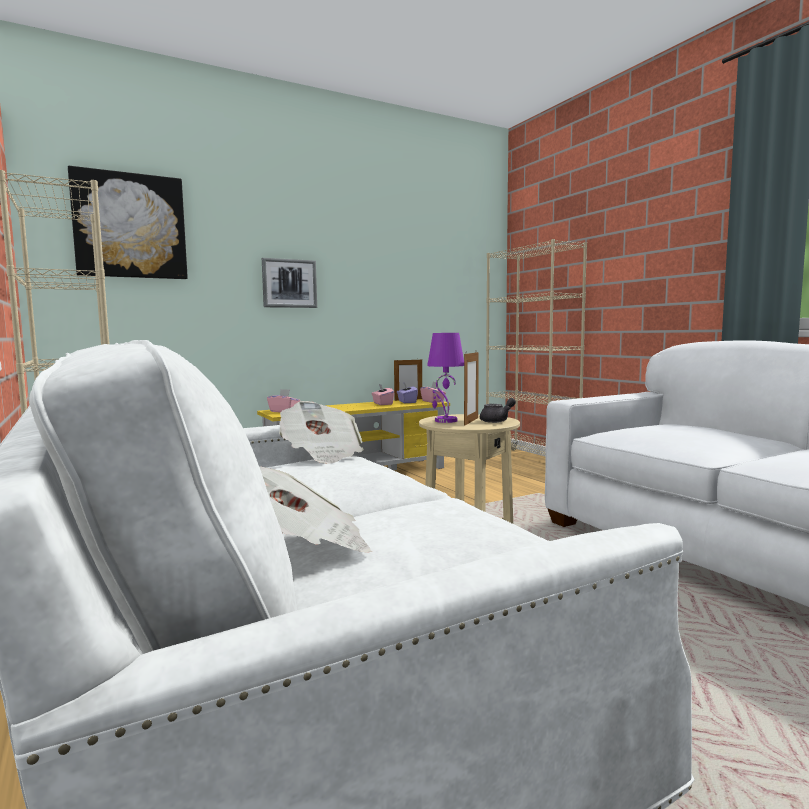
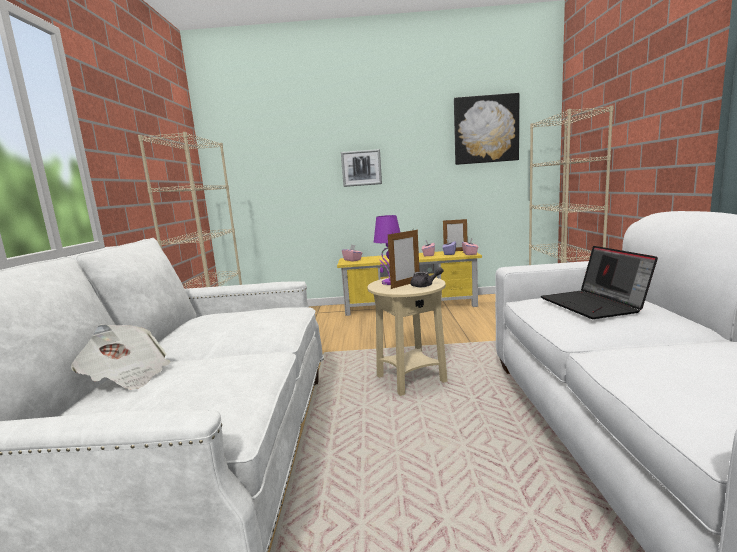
camera: 30 degrees right, 5 degrees up
(130, 226) = (258, 142): picture -> picture (486, 129)
(322, 454) = (270, 306): newspaper -> none
(680, 430) = (594, 305): none -> laptop

